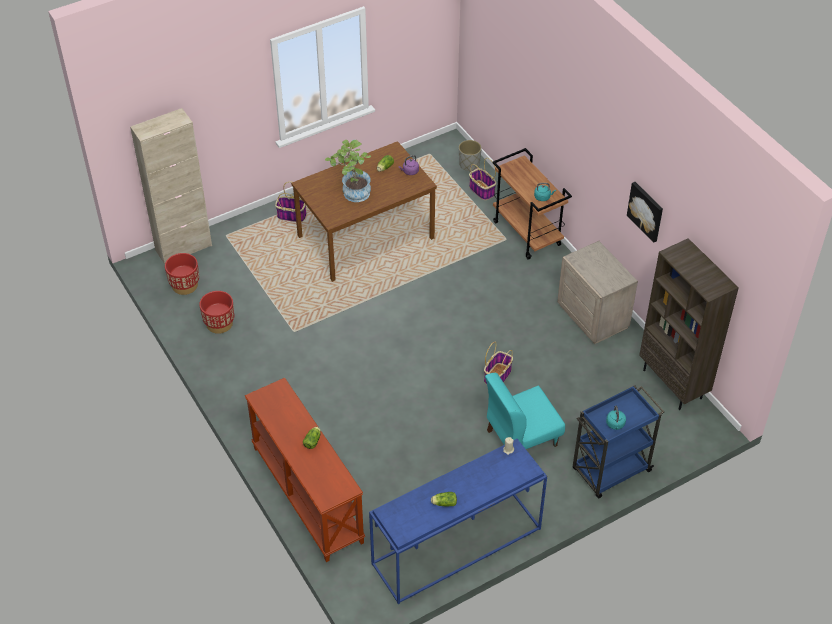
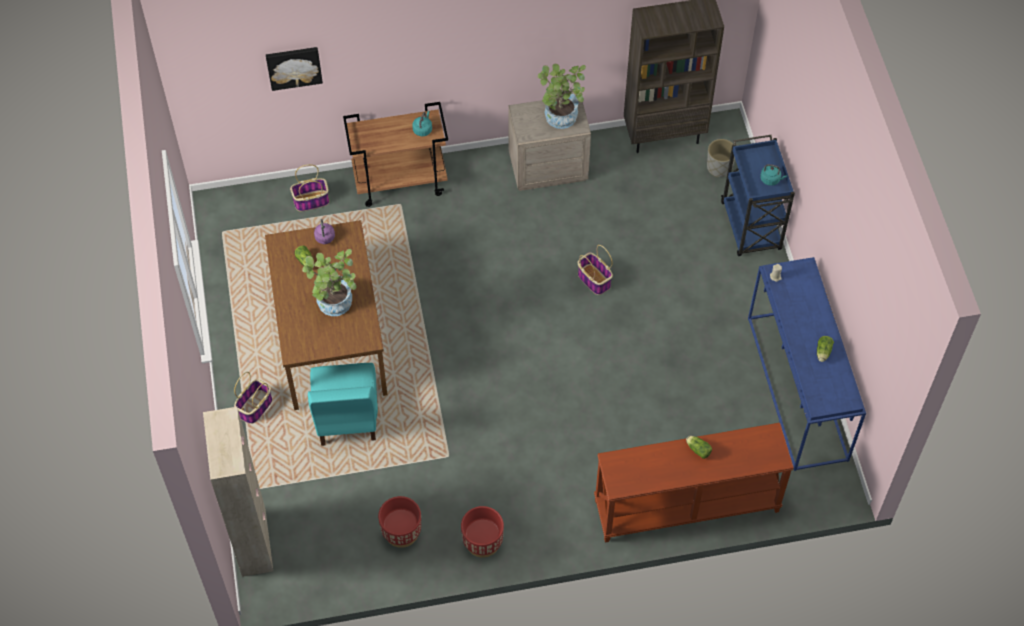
camera: 70 degrees left, 10 degrees up
(184, 285) = (320, 556): red planter -> red planter (482, 542)
(469, 165) = (262, 199): grey planter -> grey planter (719, 168)
(521, 437) = (683, 287): turquoise chair -> turquoise chair (346, 417)
(602, 275) = (560, 120): none -> potted plant
(646, 211) = (560, 31): picture -> picture (294, 66)

